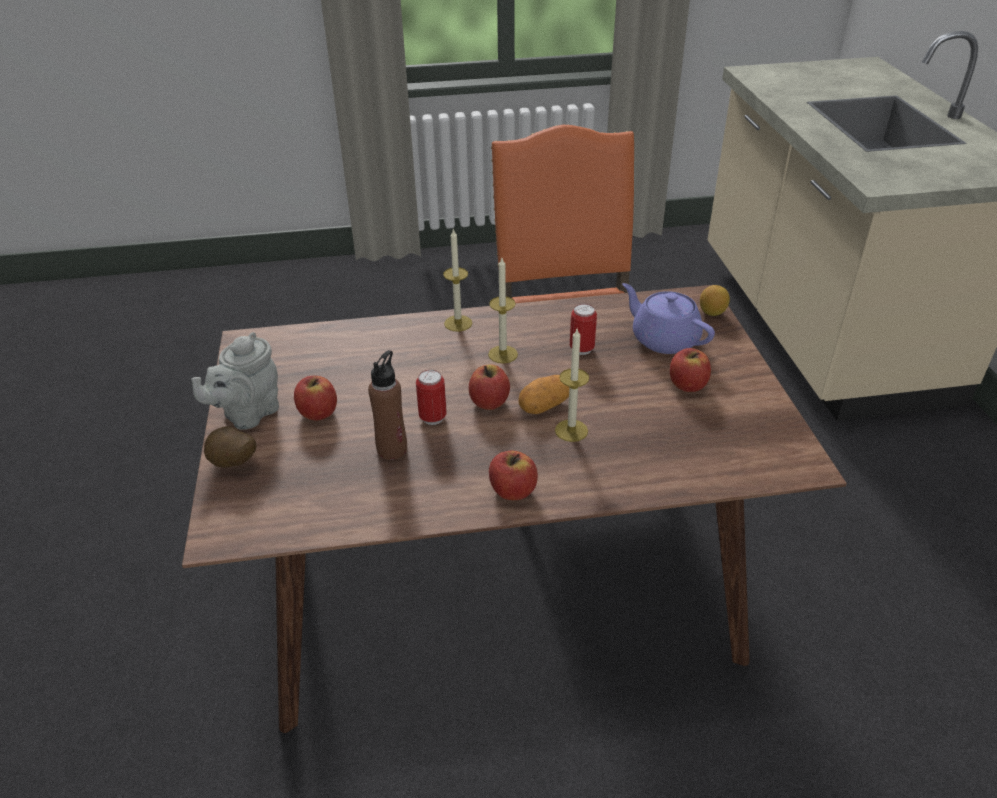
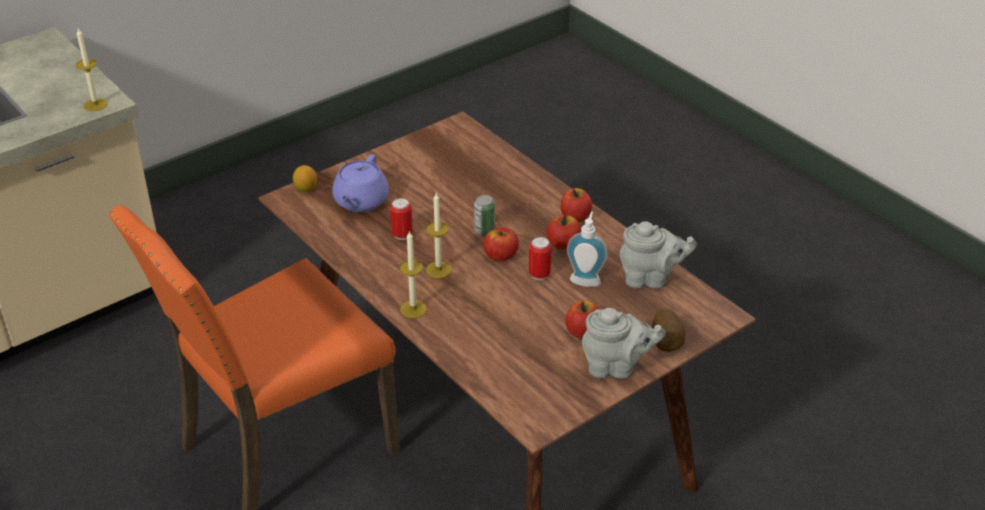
camera: 120 degrees left, 0 degrees up
(340, 503) = (651, 279): none -> grey teapot
(392, 449) = (586, 279): brown bottle -> soap dispenser
(544, 406) = (484, 231): potato -> can
(571, 430) = (500, 212): candle -> candle (95, 105)
(687, 385) = (411, 179): apple -> apple (563, 244)

